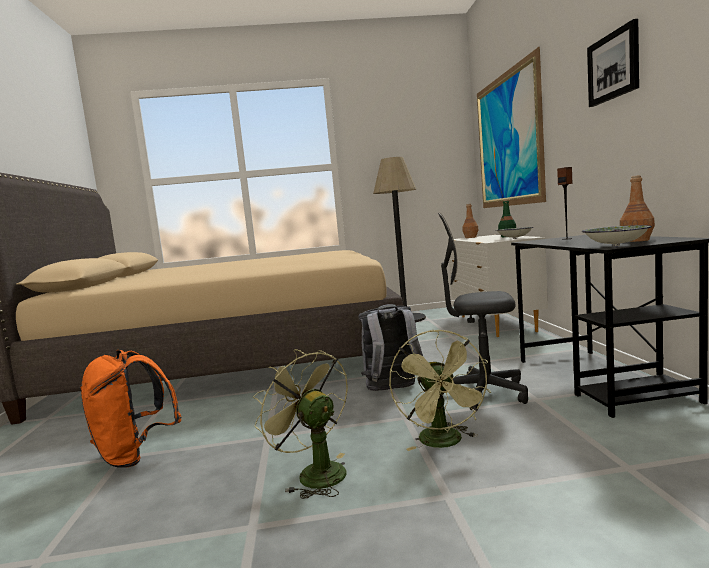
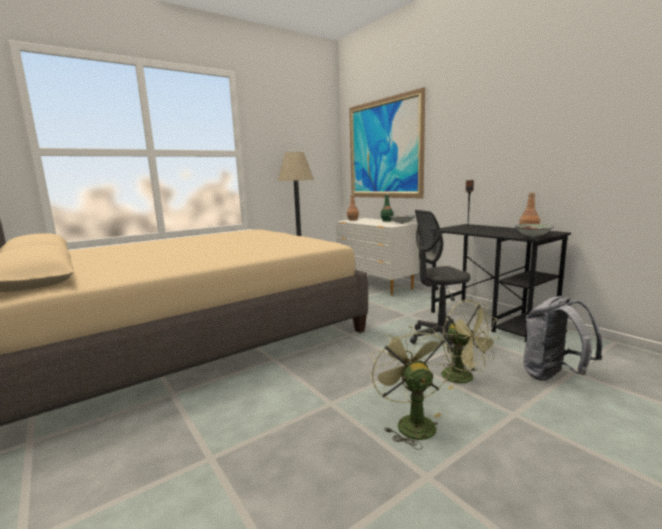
camera: 30 degrees left, 5 degrees up
(135, 455) = (223, 452): orange backpack -> none
(314, 473) = (411, 422): green fan -> green fan turned 60 degrees clockwise
(393, 390) = (376, 346): grey backpack -> grey backpack (554, 376)
(613, 66) = (497, 116): picture -> none

